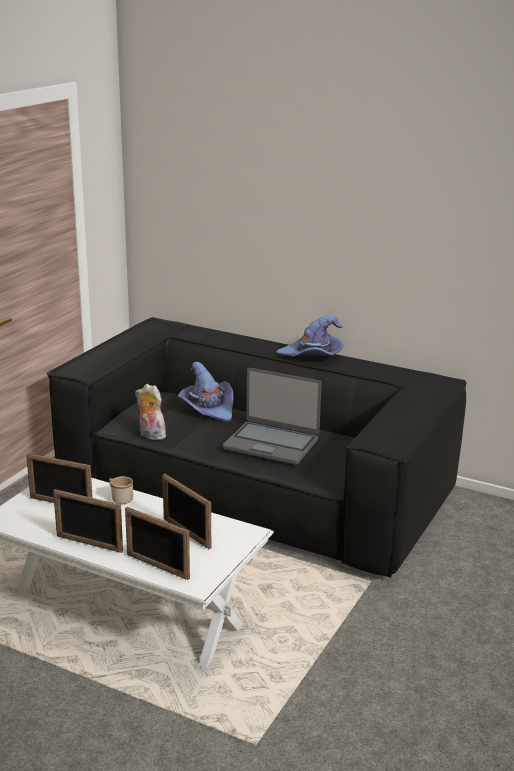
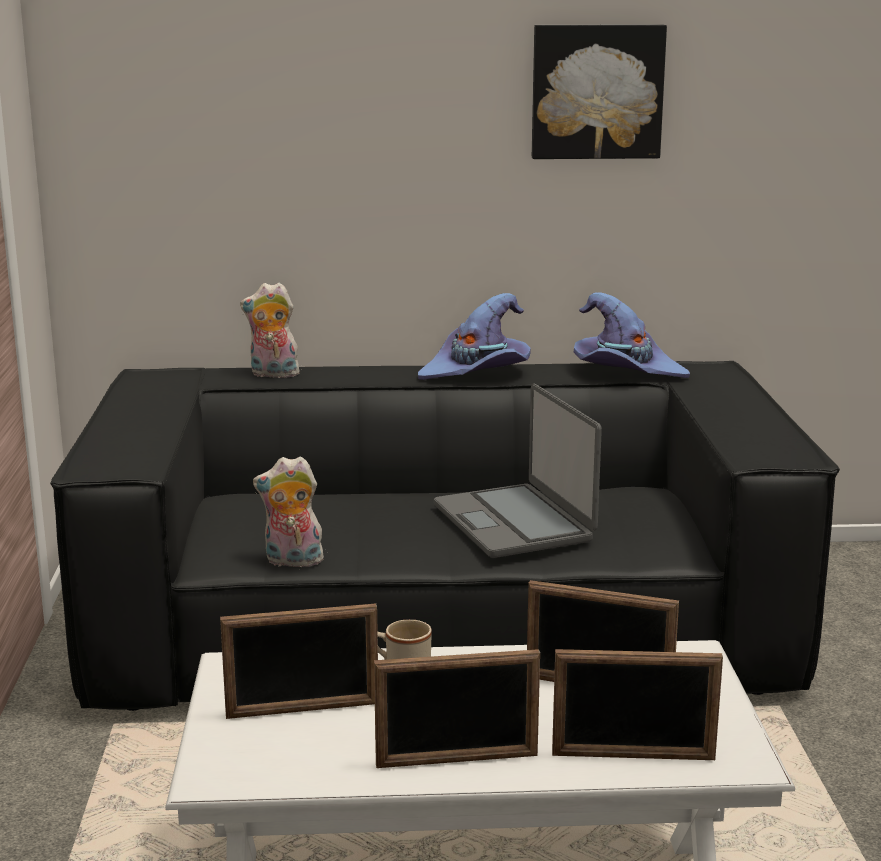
camera: 30 degrees left, 5 degrees down
(207, 408) = (336, 498): purple hat -> purple hat (625, 370)
(212, 335) = (272, 375): none -> plush toy
(271, 443) = (514, 523): laptop -> laptop turned 75 degrees clockwise
(397, 208) = (596, 91): none -> picture

